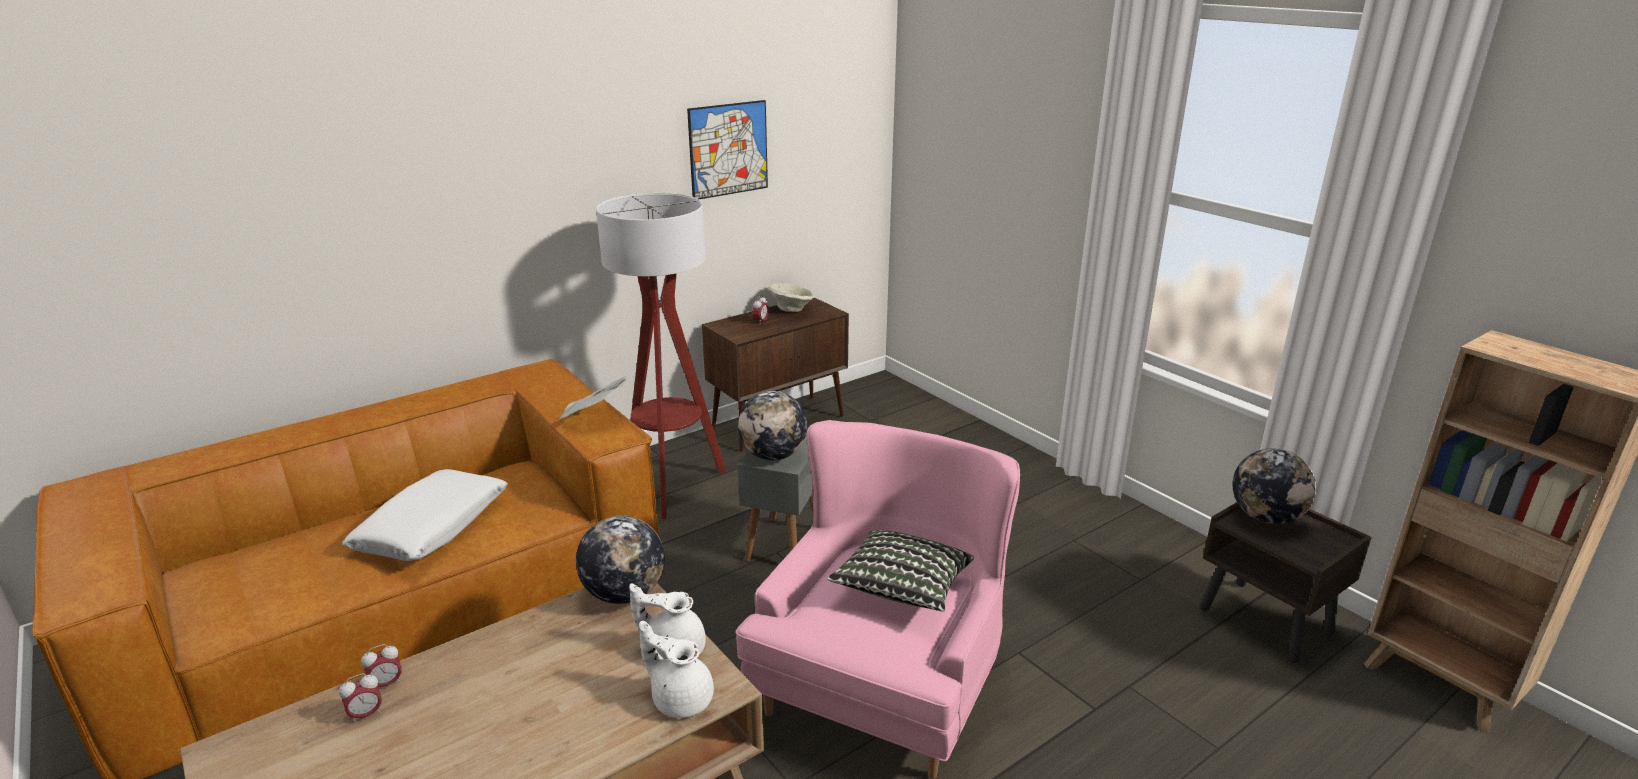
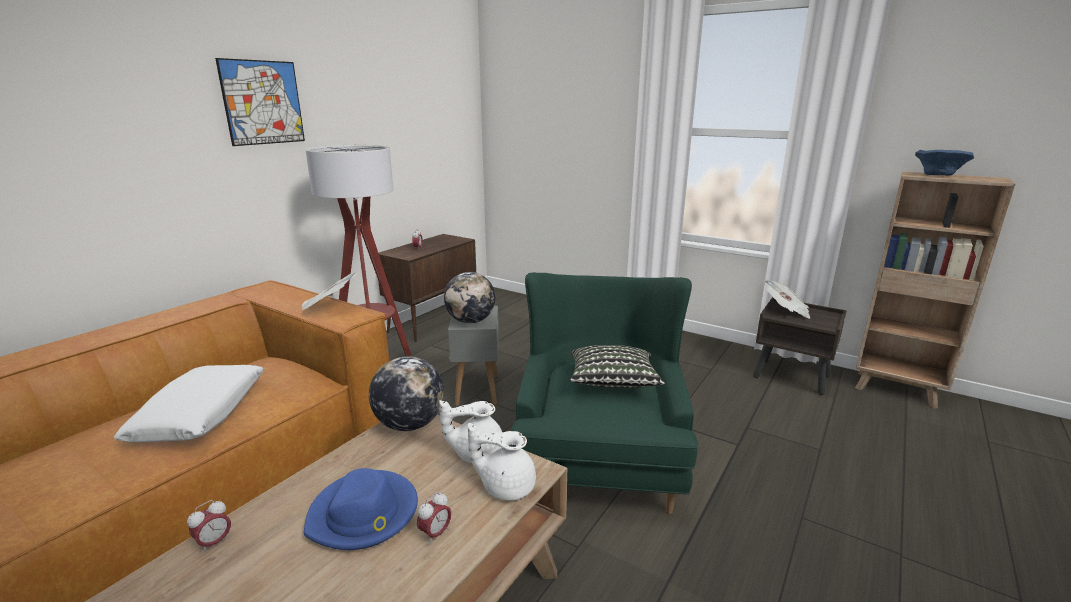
camera: 20 degrees left, 5 degrees down
(366, 714) = (203, 575): alarm clock -> alarm clock (435, 534)
(526, 691) = (364, 514): none -> blue hat
(728, 149) = (384, 124): picture -> picture (263, 102)
(791, 310) = (435, 241): beige bowl -> none
(885, 682) = (599, 460): pink armchair -> green armchair
(1265, 518) = (786, 311): globe -> newspaper
(1531, 354) = (937, 176): none -> blue bowl

